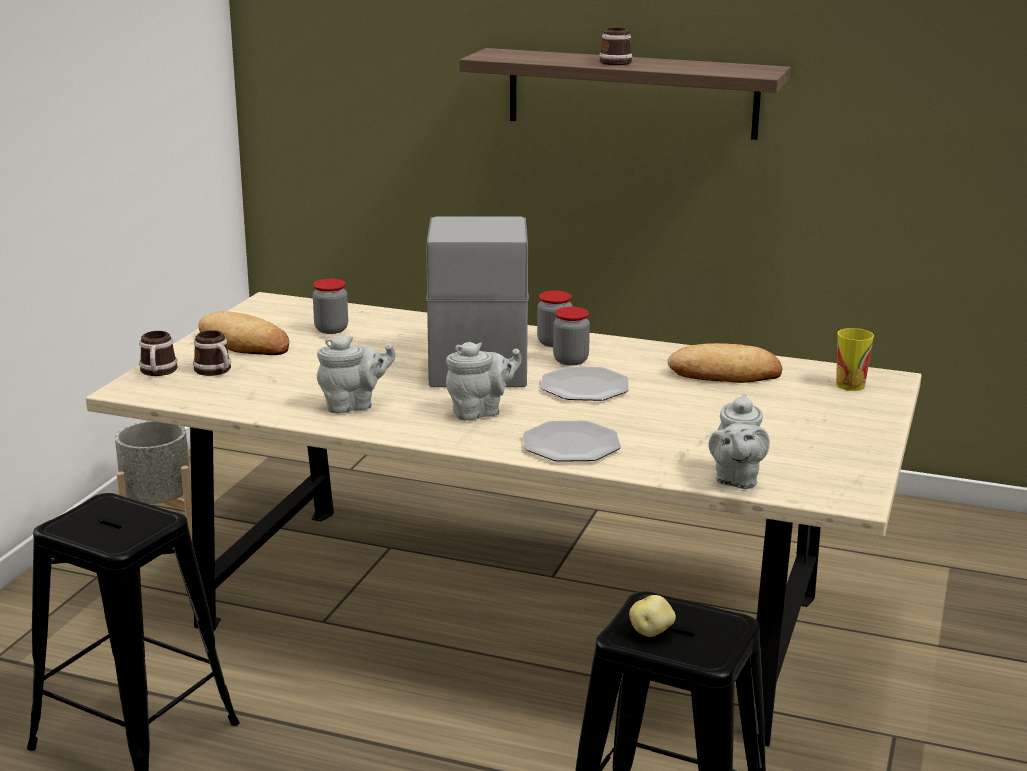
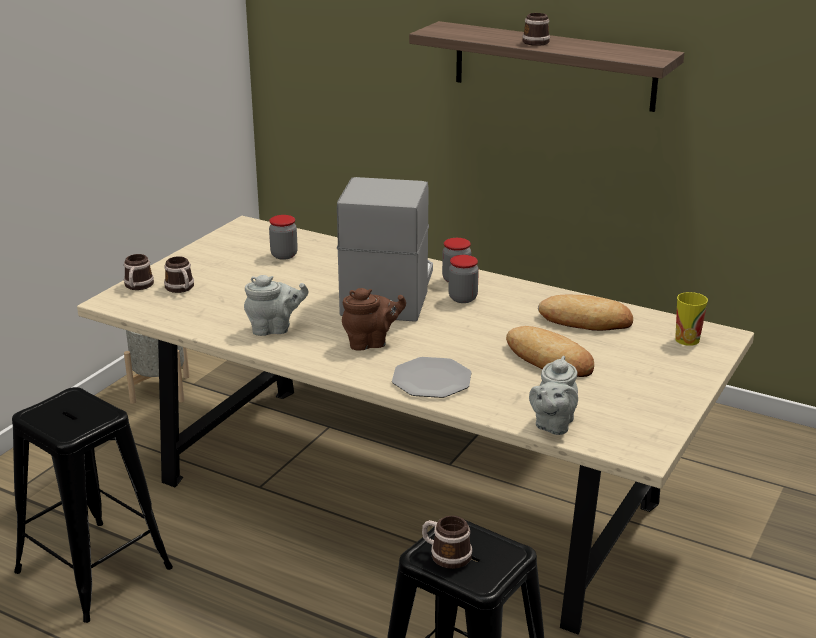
camera: 10 degrees right, 5 degrees up
(243, 343) = (212, 264): bread -> bread (549, 359)
(480, 412) = (371, 343): grey teapot -> brown teapot
(584, 387) = (464, 325): plate -> none
(651, 632) = (445, 554): potato -> mug

